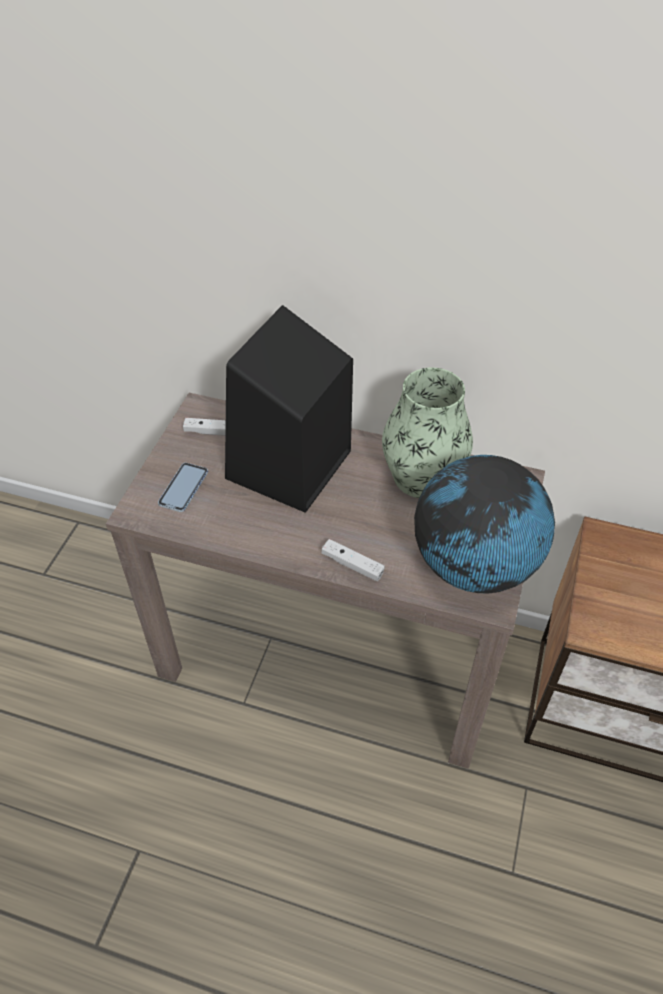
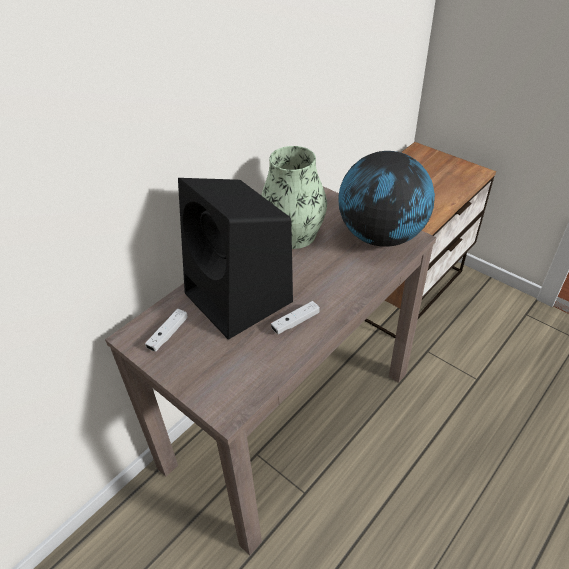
camera: 65 degrees left, 5 degrees down
(183, 488) = (220, 370): phone -> none
(352, 565) = (354, 291): white game controller -> white game controller (295, 322)

